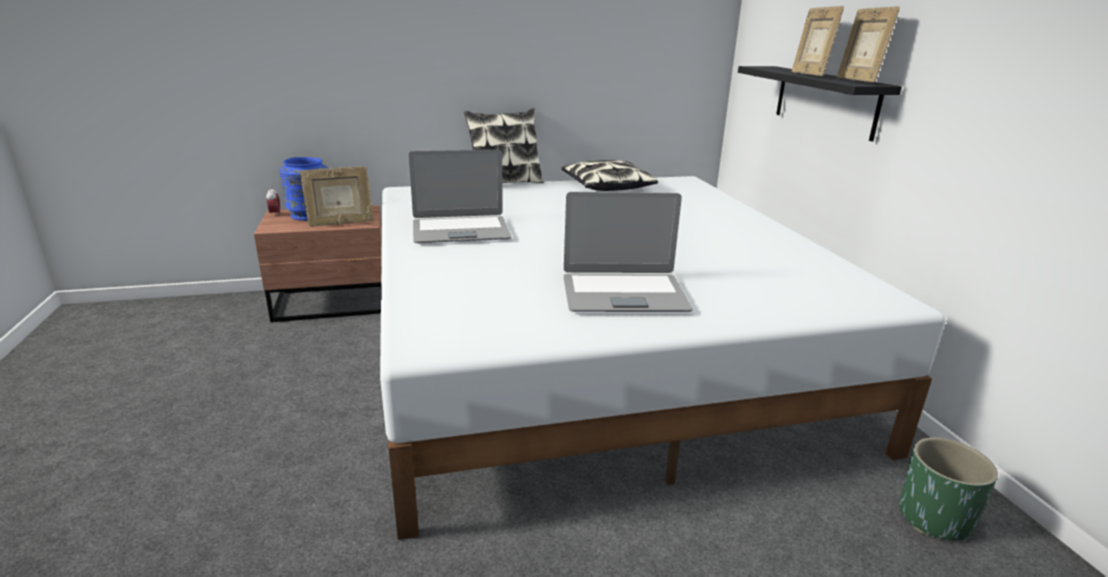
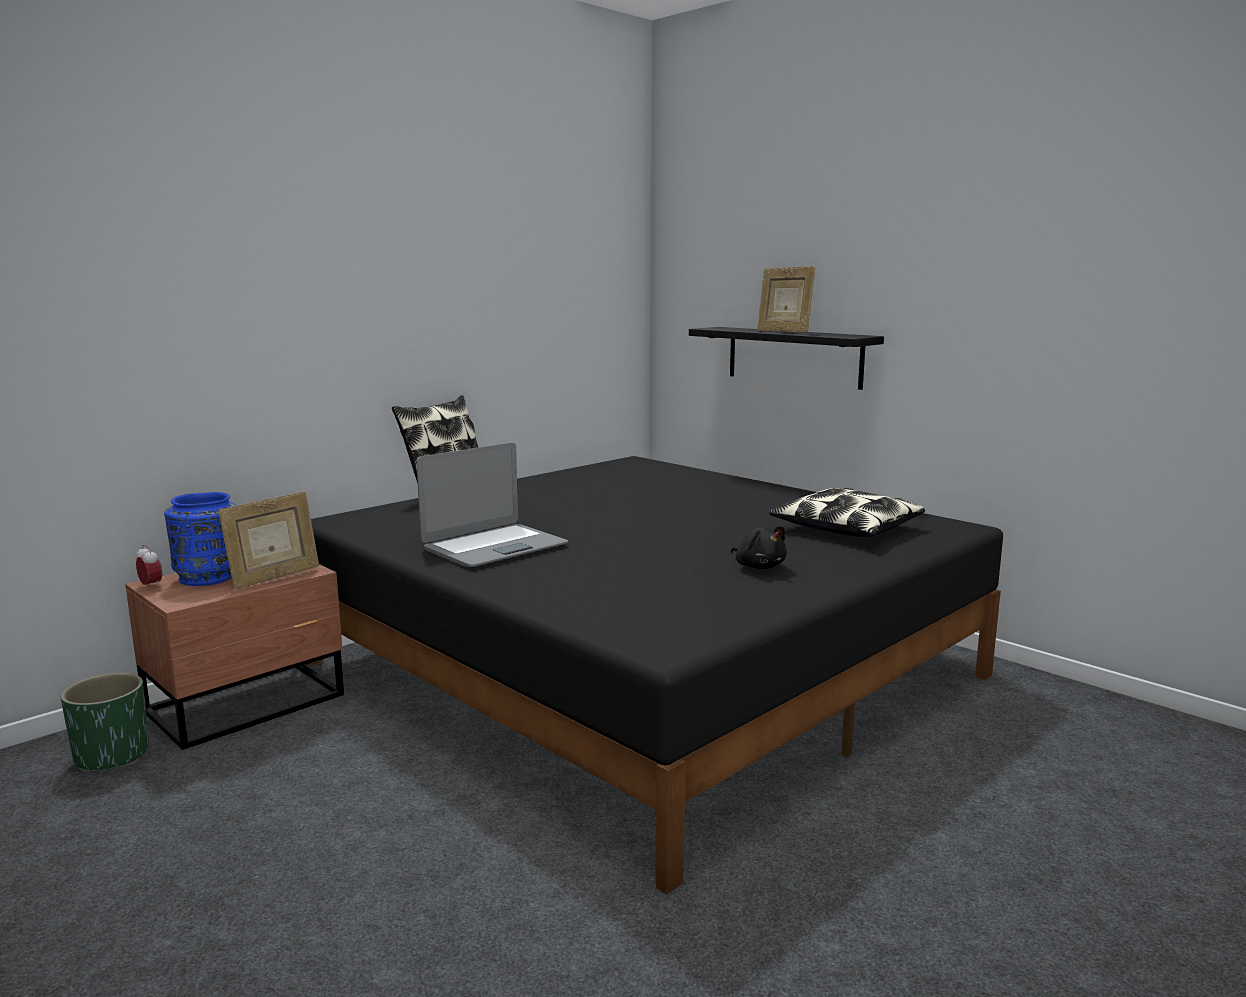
camera: 30 degrees left, 10 degrees down
(593, 352) = (644, 669): white bed -> black bed
(607, 186) = (566, 478): pillow -> pillow (846, 529)
(623, 294) = (758, 566): laptop -> black plush toy
(858, 81) = (839, 334): picture frame -> none
(934, 518) = (1052, 711): green planter -> green planter (112, 756)

